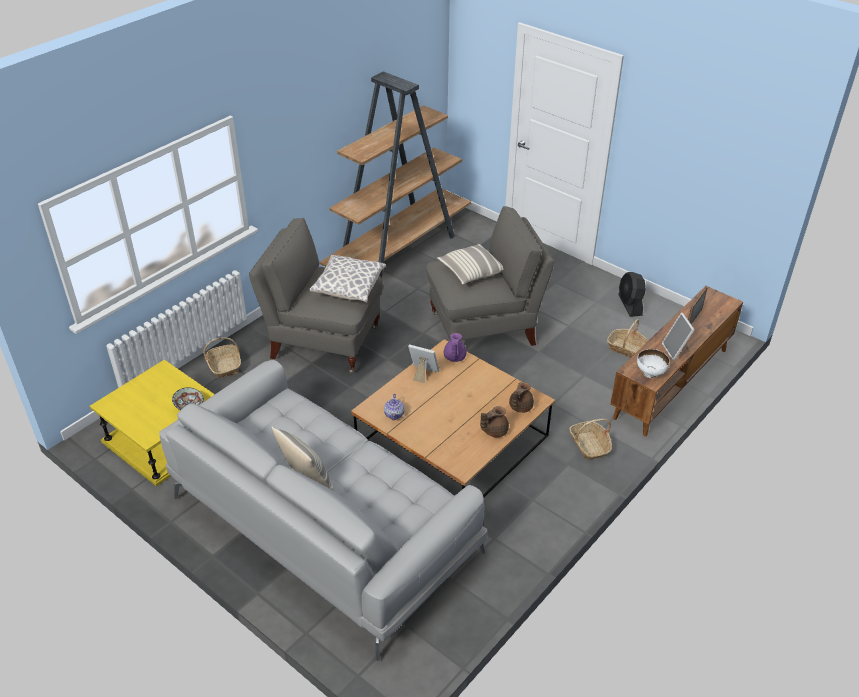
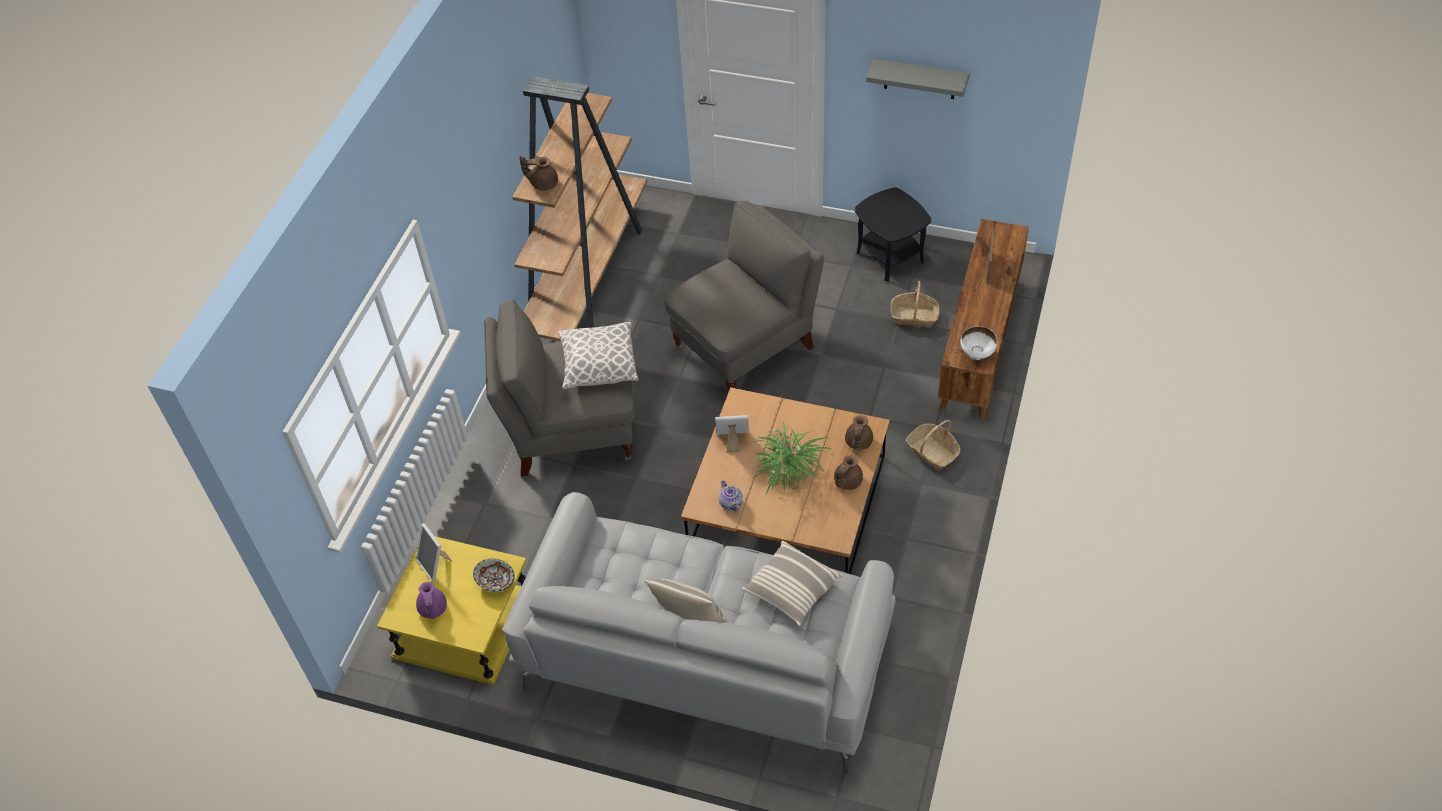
camera: 20 degrees left, 10 degrees up
(224, 365) = (473, 506): basket -> none
(363, 149) = (543, 183): none -> brown teapot
(453, 406) = (788, 468): none -> potted plant
(454, 357) = (755, 407): purple teapot -> purple teapot (432, 609)
(471, 272) = (725, 294): pillow -> pillow (791, 590)
(630, 305) = (890, 257): black fan -> black side table
(676, 351) = (990, 316): picture frame -> picture frame (435, 565)
(682, 154) = (919, 79): none -> grey shelf

